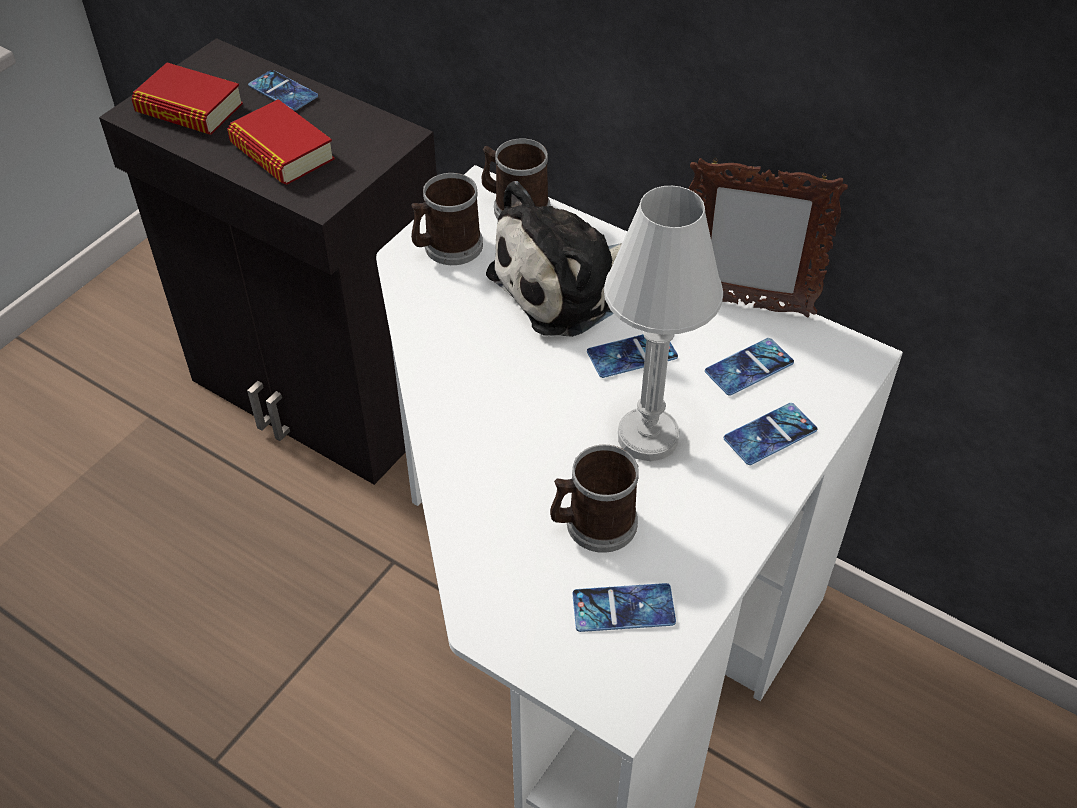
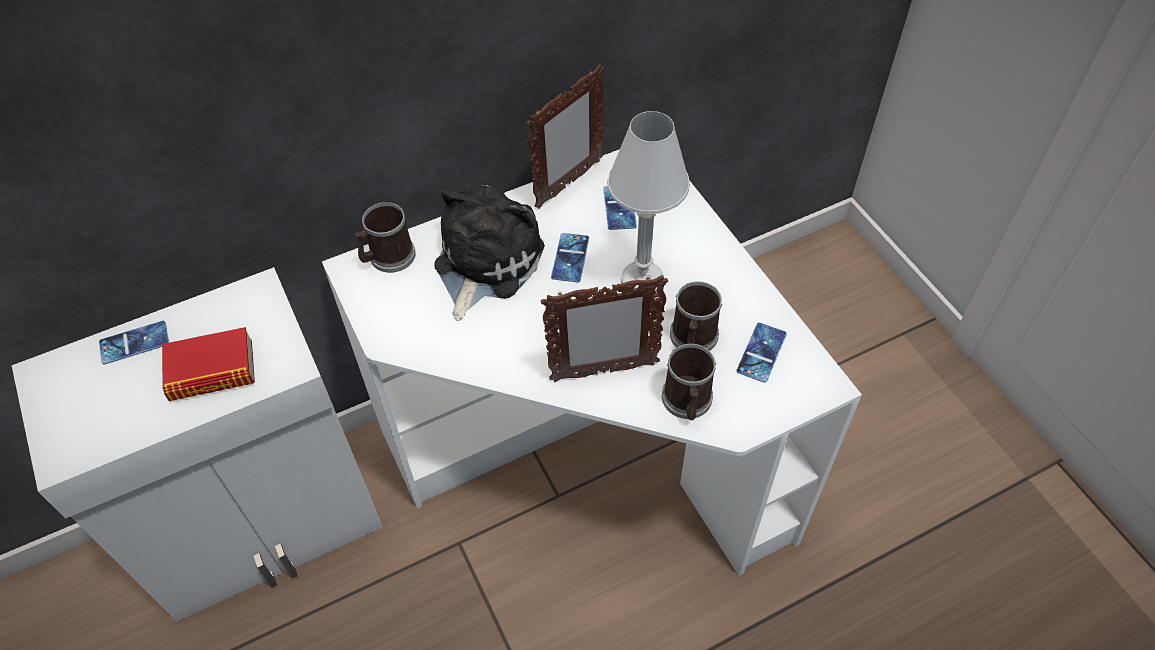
camera: 60 degrees left, 5 degrees up
(189, 109) = (94, 417): book -> none
(320, 394) = (268, 528): black cabinet -> white cabinet
(447, 247) = (396, 313): mug -> mug (687, 402)
(484, 455) = (603, 372): none -> picture frame
(567, 285) = (484, 263): plush toy -> plush toy turned 150 degrees counterclockwise
(770, 434) = (677, 224): phone -> none

